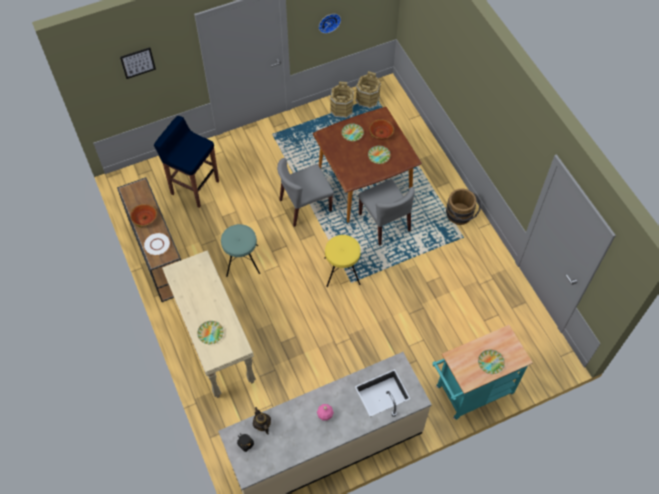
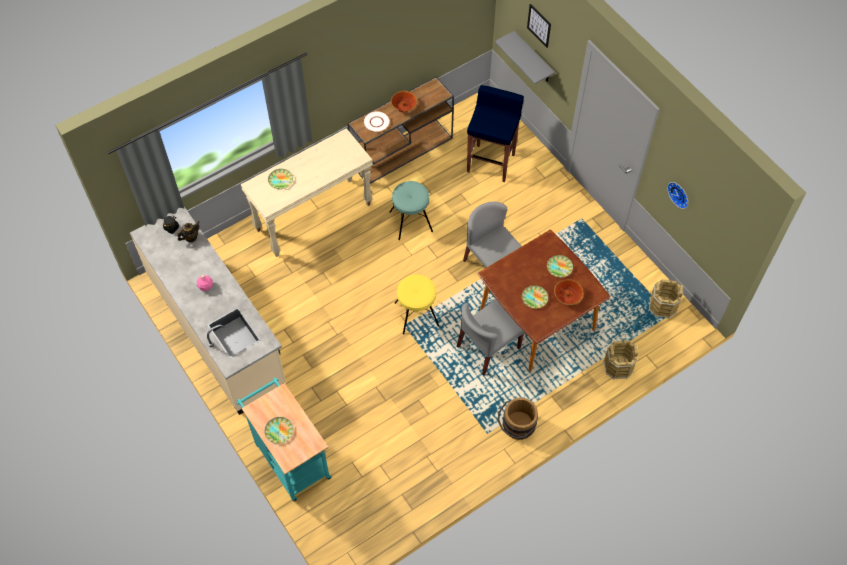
camera: 80 degrees right, 0 degrees up
(144, 95) = (533, 58): none -> grey shelf
(342, 109) = (638, 281): brown bucket -> brown bucket (618, 367)

